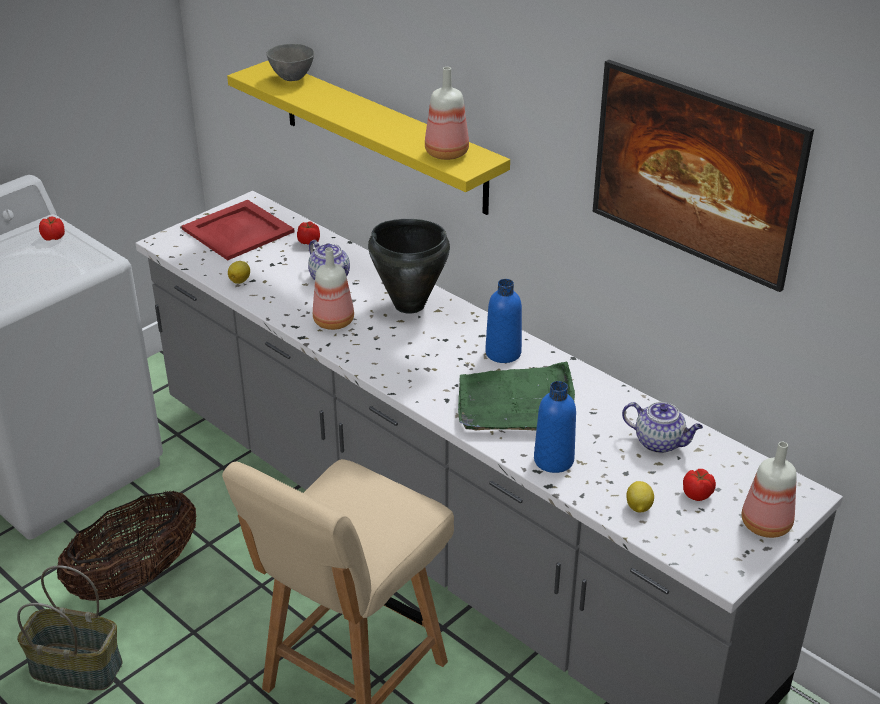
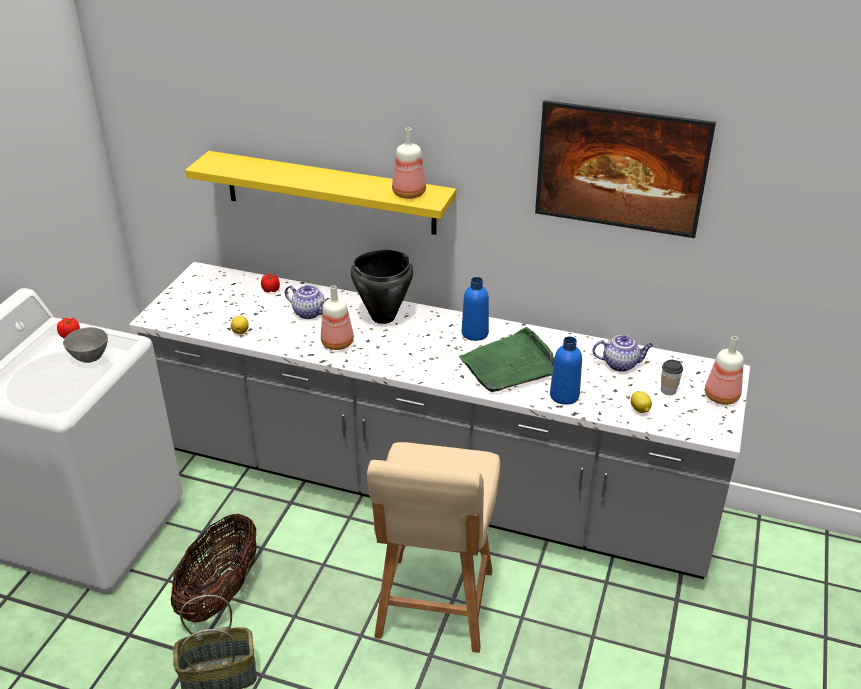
camera: 25 degrees left, 0 degrees up
(237, 231) = (207, 295): red tray -> none
(292, 78) = (240, 162): grey bowl -> grey bowl (90, 358)
(697, 494) = (668, 390): tomato -> cup

